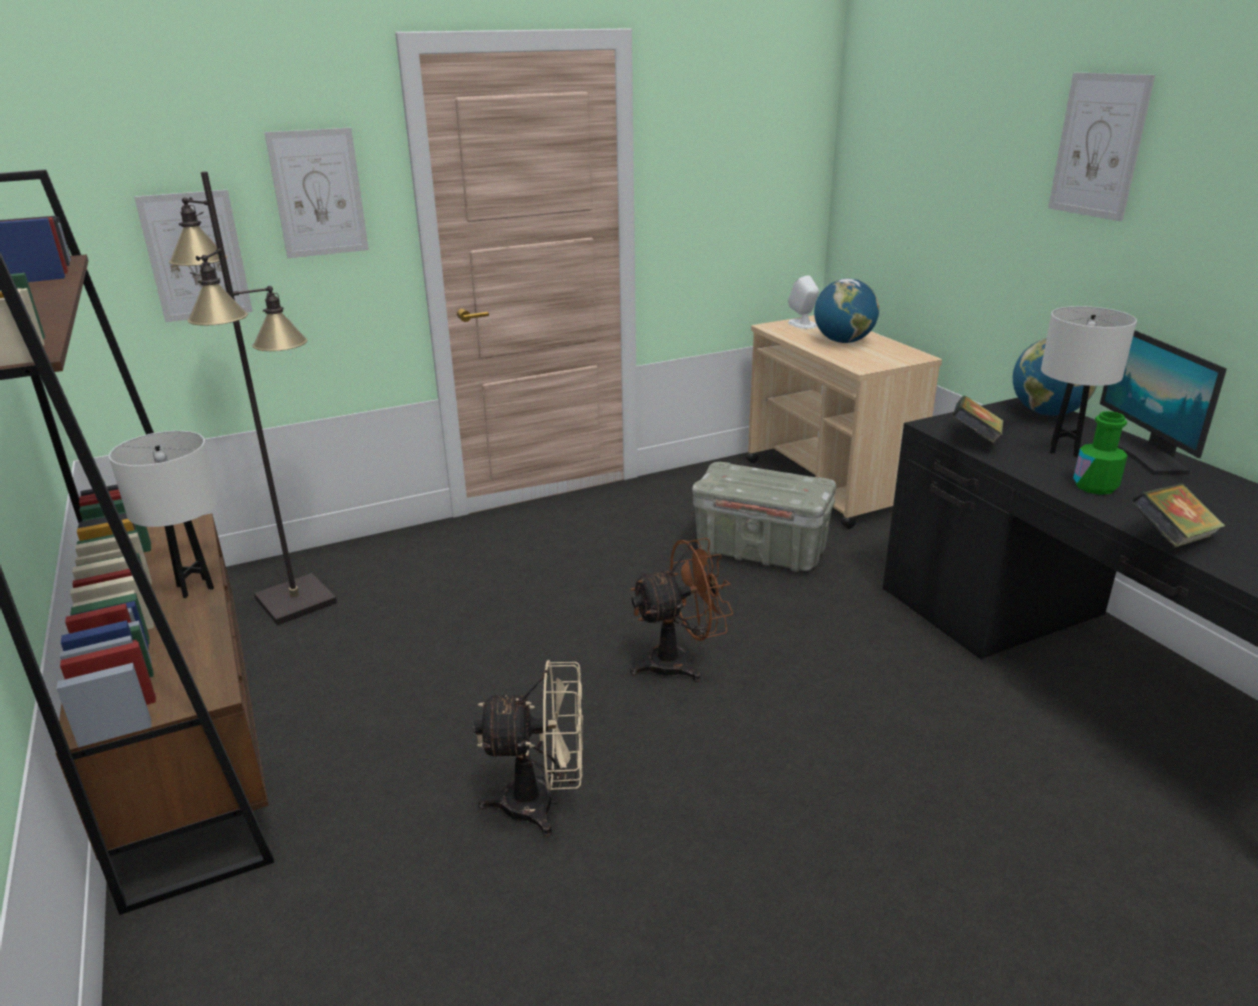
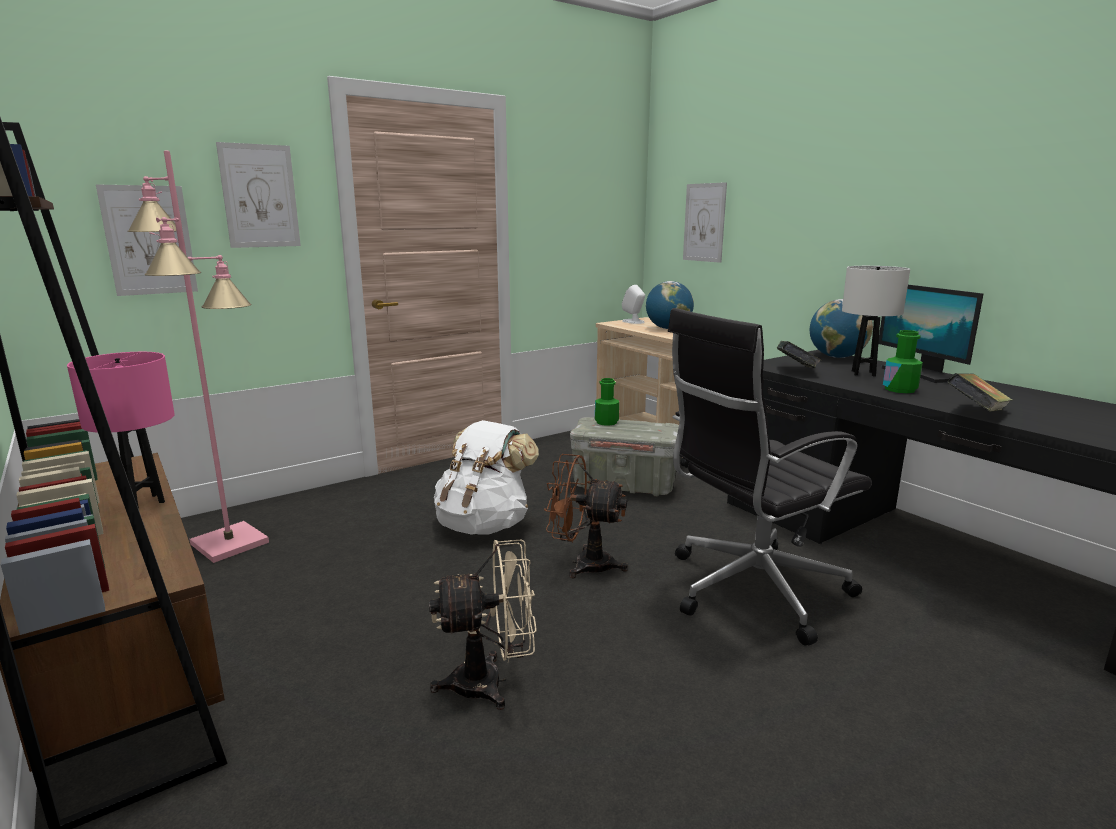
camera: 10 degrees left, 10 degrees down
(195, 587) = (145, 502): white table lamp -> pink table lamp
(296, 600) = (230, 543): black floor lamp -> pink floor lamp
(577, 598) = (484, 525): none -> white backpack
(680, 662) = (583, 564): brown fan -> brown fan turned 135 degrees counterclockwise
(742, 472) = (606, 422): none -> green bottle
(870, 717) = (751, 590): none -> black office chair
(1098, 146) = (854, 163): picture -> picture (704, 222)

